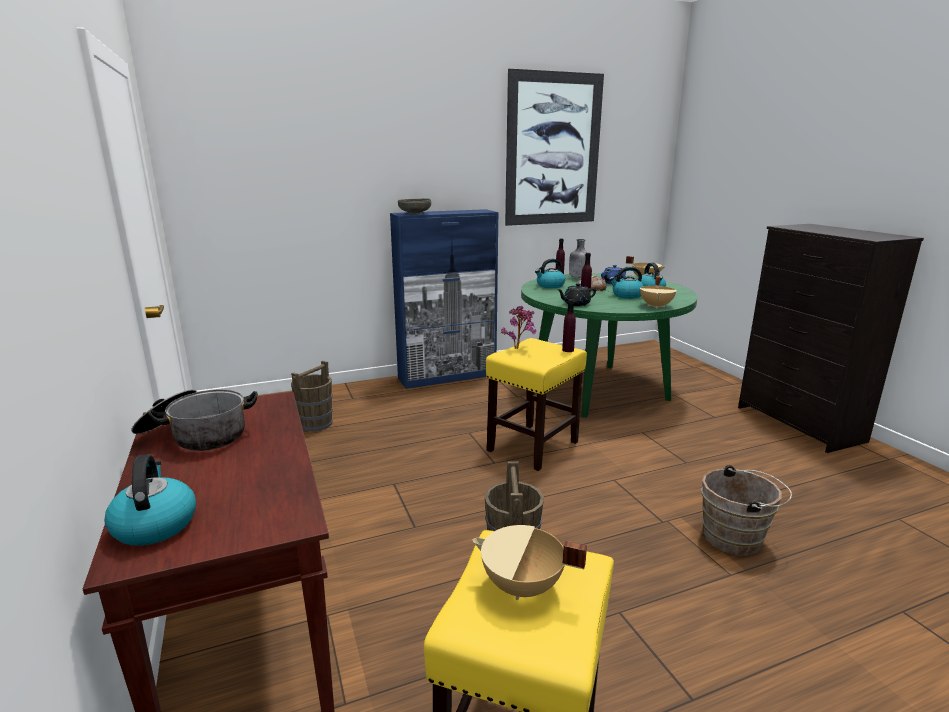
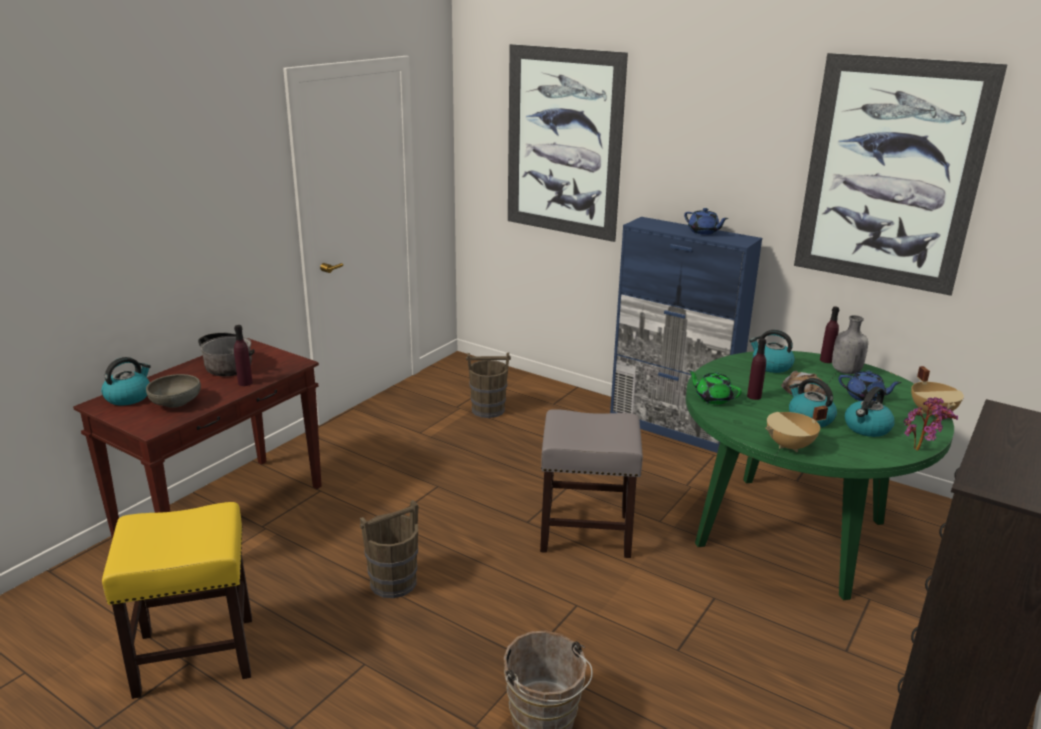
camera: 55 degrees right, 5 degrees up
(298, 160) = (563, 143): none -> picture
(415, 213) = (652, 225): grey bowl -> grey bowl (176, 403)
(452, 211) = (703, 232): none -> blue teapot
(519, 348) = (593, 417): potted plant -> potted plant (921, 451)
(522, 587) = (178, 532): beige cooking pot -> none
(533, 445) = (587, 533): yellow stool -> grey stool
(568, 350) = (621, 443): purple bottle -> purple bottle (245, 383)
(576, 304) = (713, 398): black teapot -> green teapot

